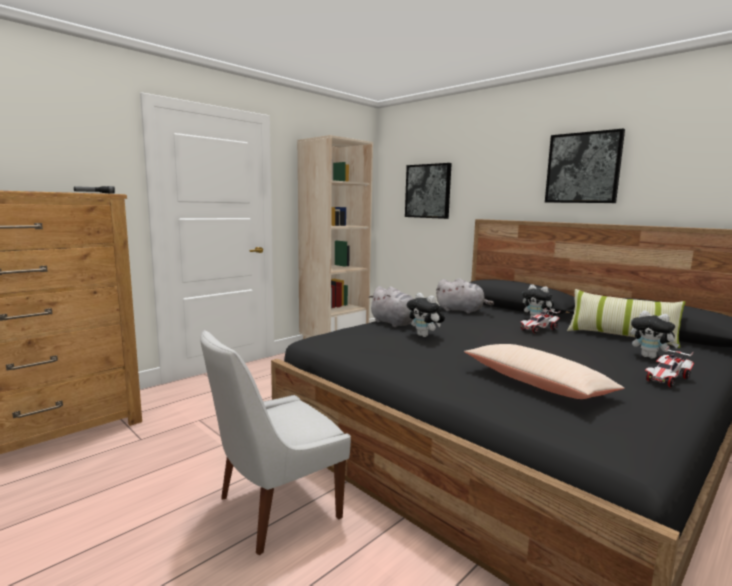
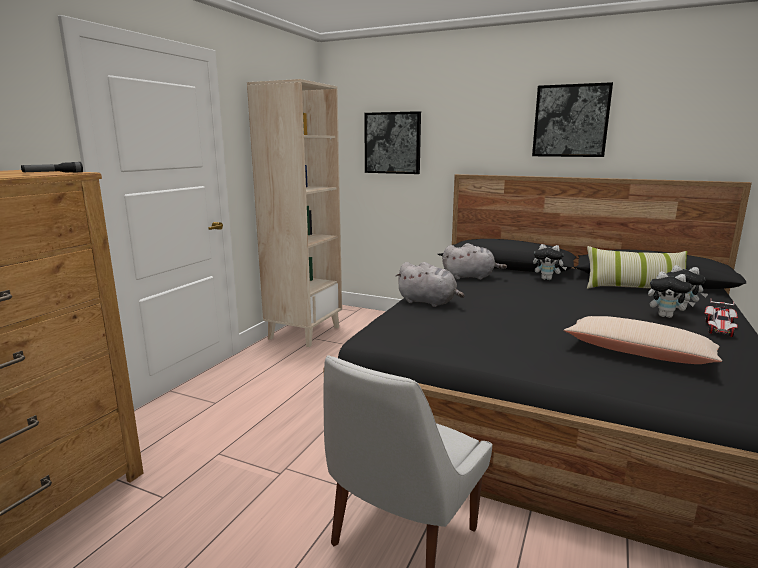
camera: 20 degrees left, 5 degrees up
(425, 336) = (484, 314): plush toy -> plush toy (666, 316)
(538, 329) = (564, 290): toy car -> none

